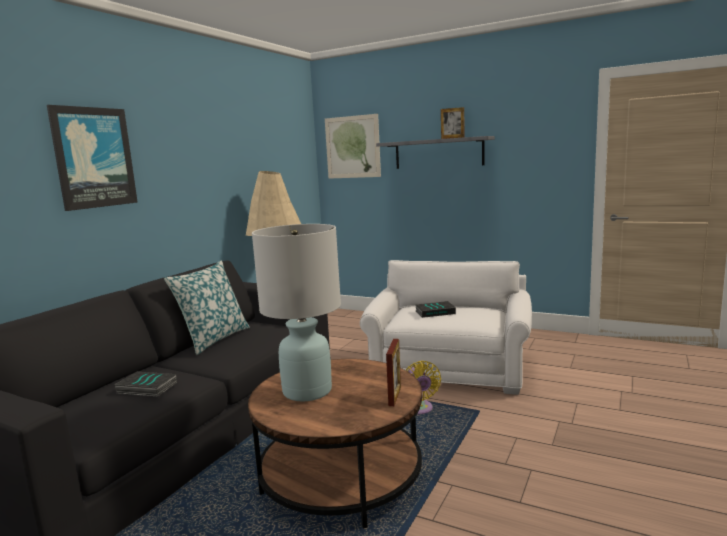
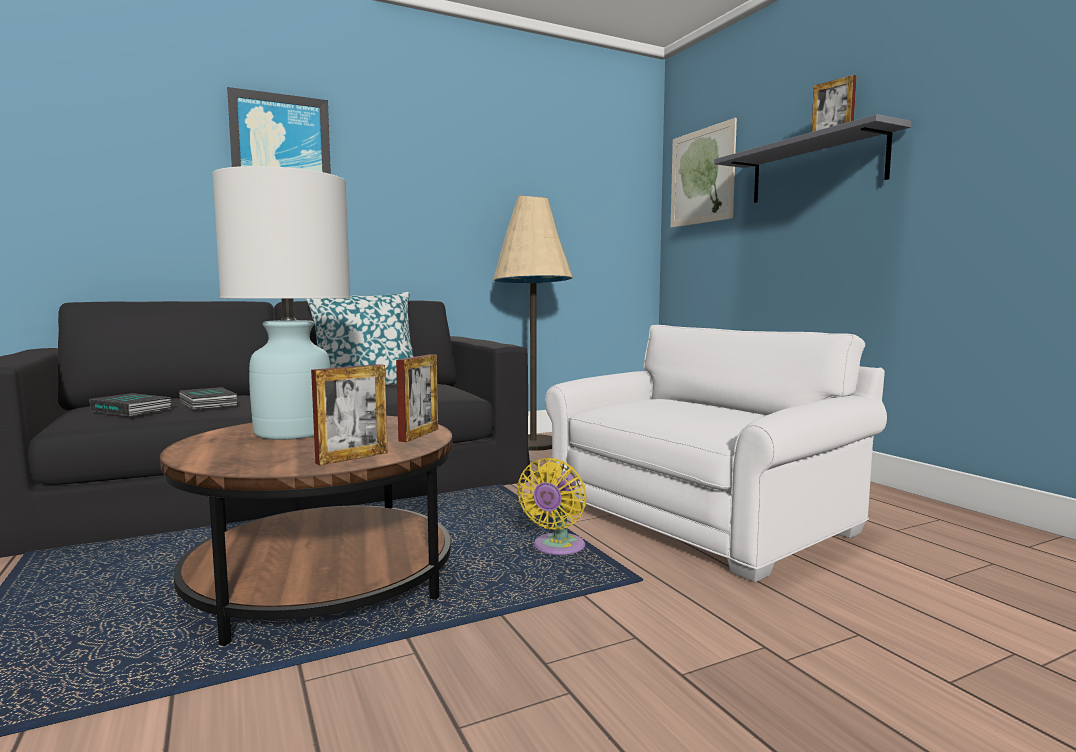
camera: 35 degrees right, 5 degrees down
(379, 370) = (419, 435): none -> picture frame
(435, 312) = (670, 405): book -> book (133, 410)

